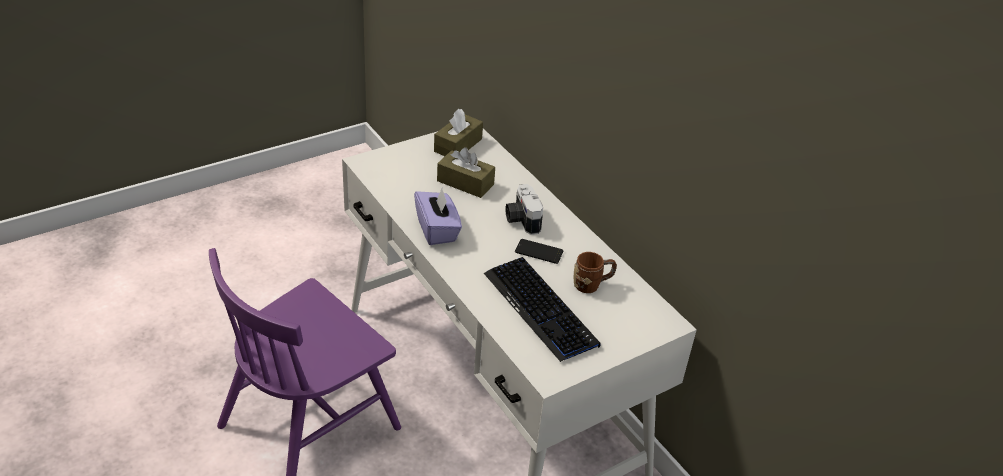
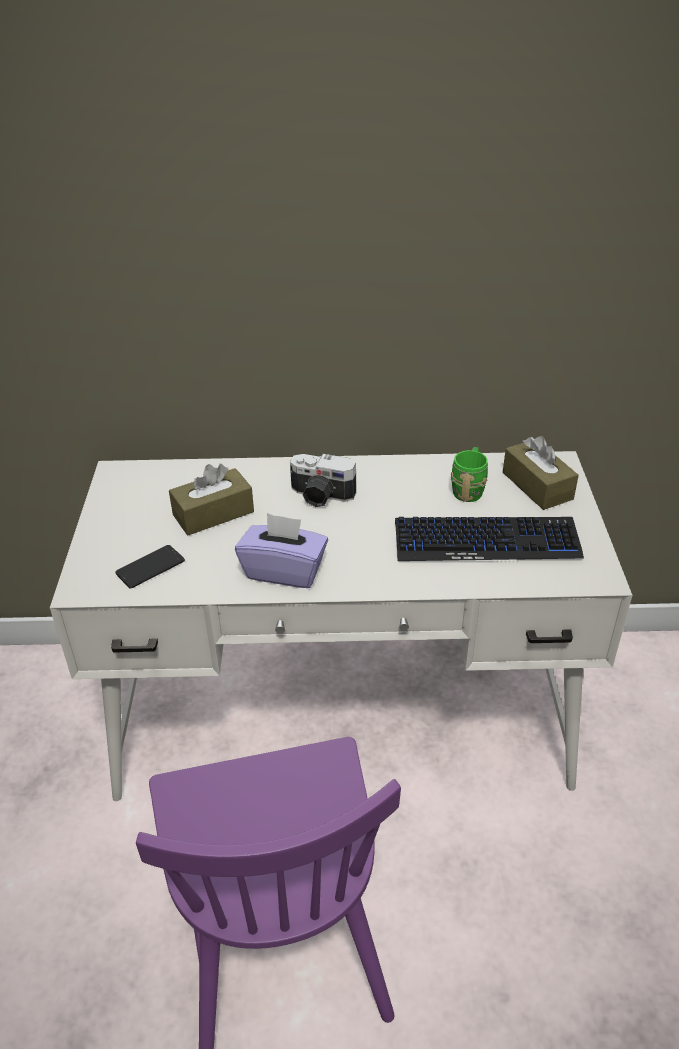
camera: 55 degrees left, 0 degrees up
(458, 145) = (133, 492): brown tissue box -> brown tissue box (537, 486)
(539, 252) = (387, 505): phone -> phone (150, 567)
(592, 285) = (469, 489): brown mug -> green mug

